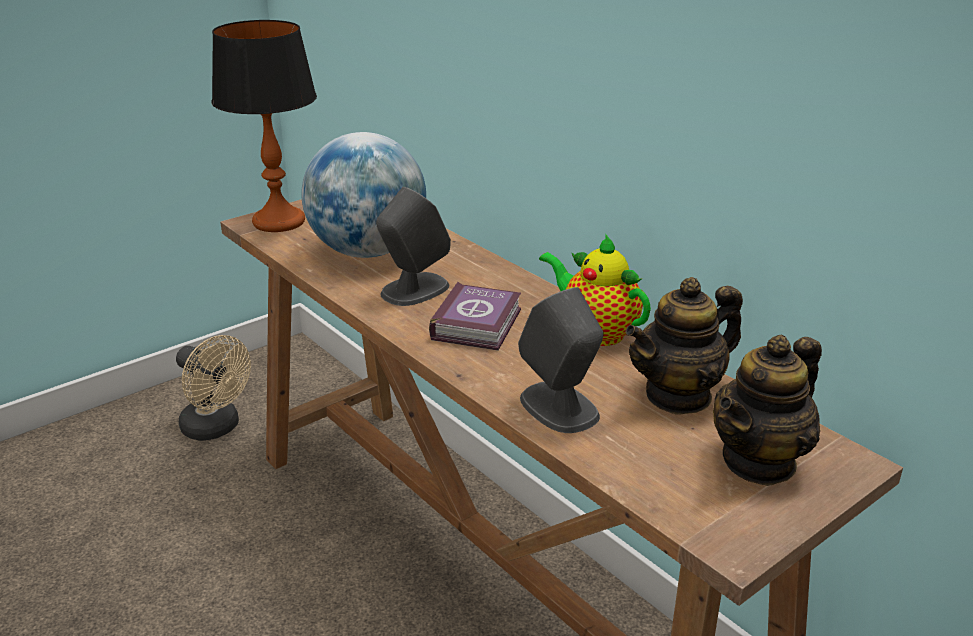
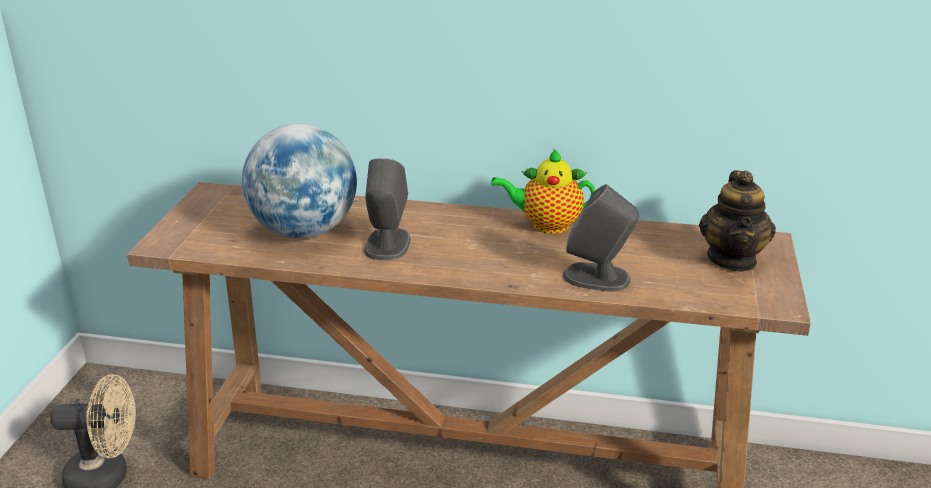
camera: 40 degrees left, 0 degrees up
(279, 221) = (185, 235): table lamp -> none
(479, 323) = (468, 249): book -> none
(678, 395) = (646, 242): teapot -> none

